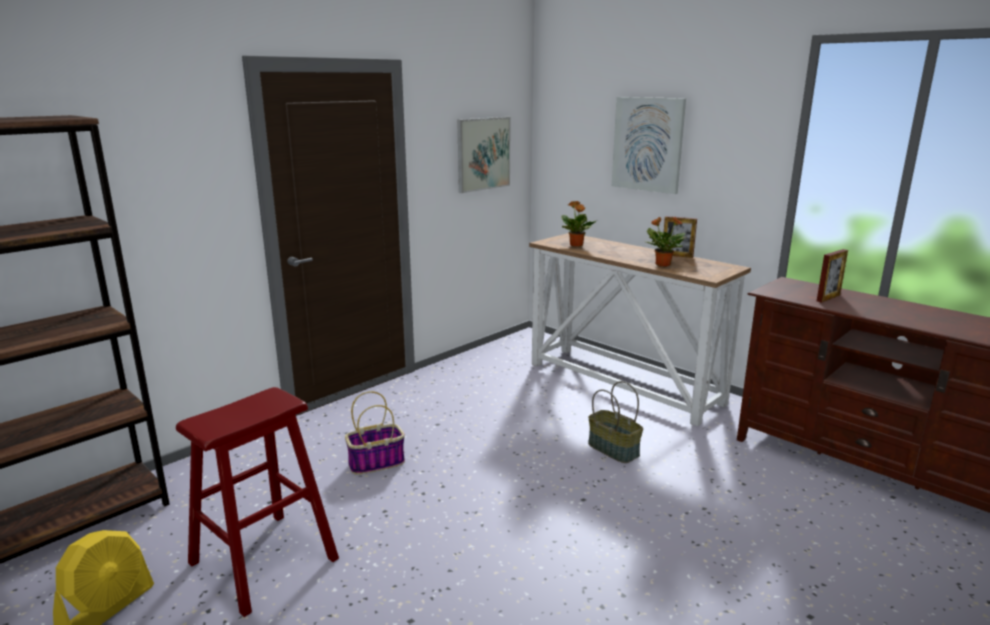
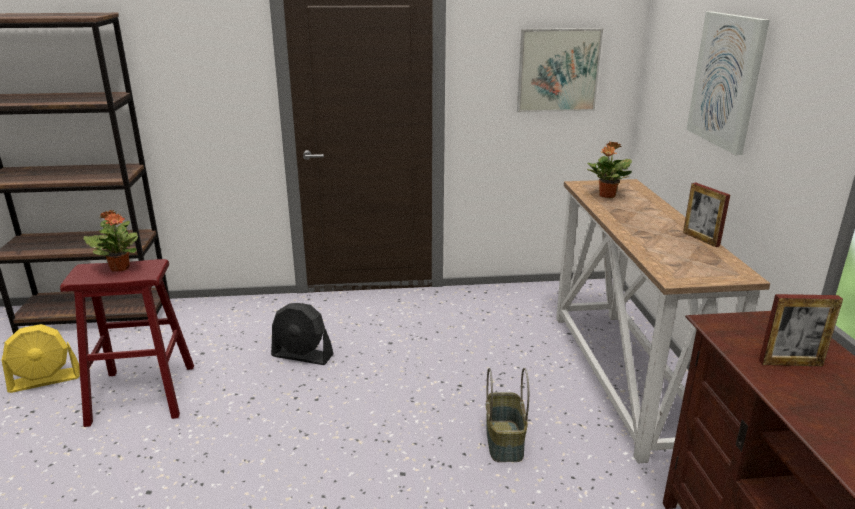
camera: 40 degrees right, 5 degrees up
(377, 462) = (302, 355): basket -> black fan
(662, 264) = (651, 245): potted plant -> potted plant (120, 268)

